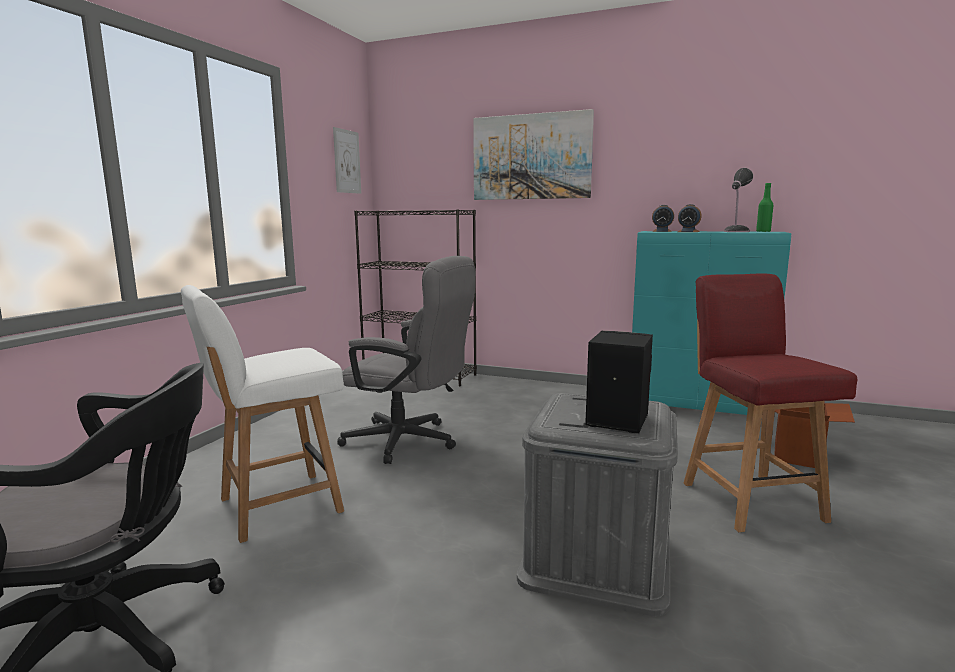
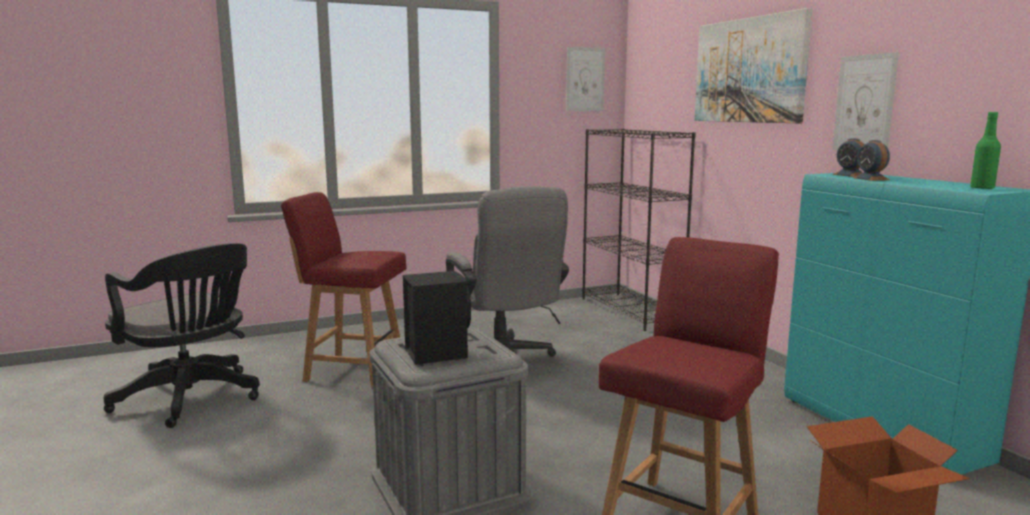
camera: 45 degrees right, 0 degrees up
(277, 506) = (353, 370): white chair -> red chair
(646, 181) = (864, 103): none -> picture
(735, 231) = (938, 184): table lamp -> none

